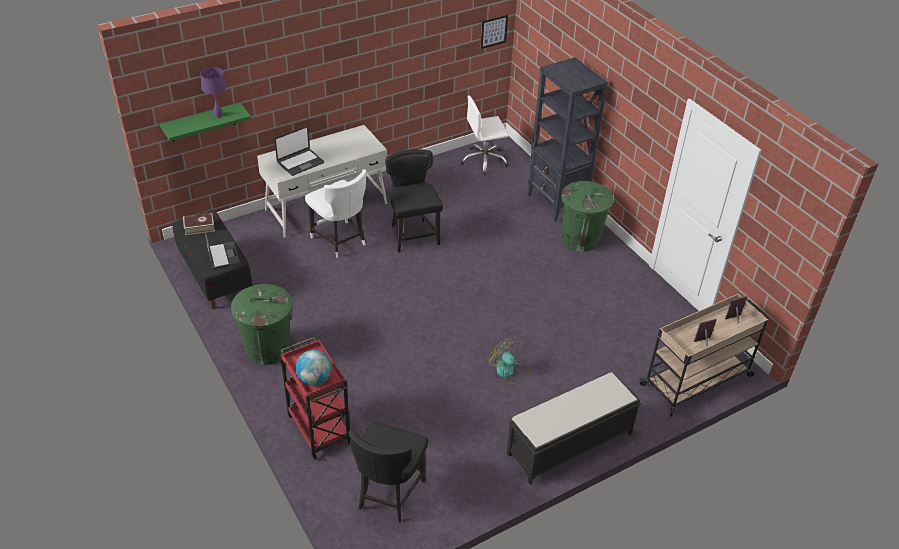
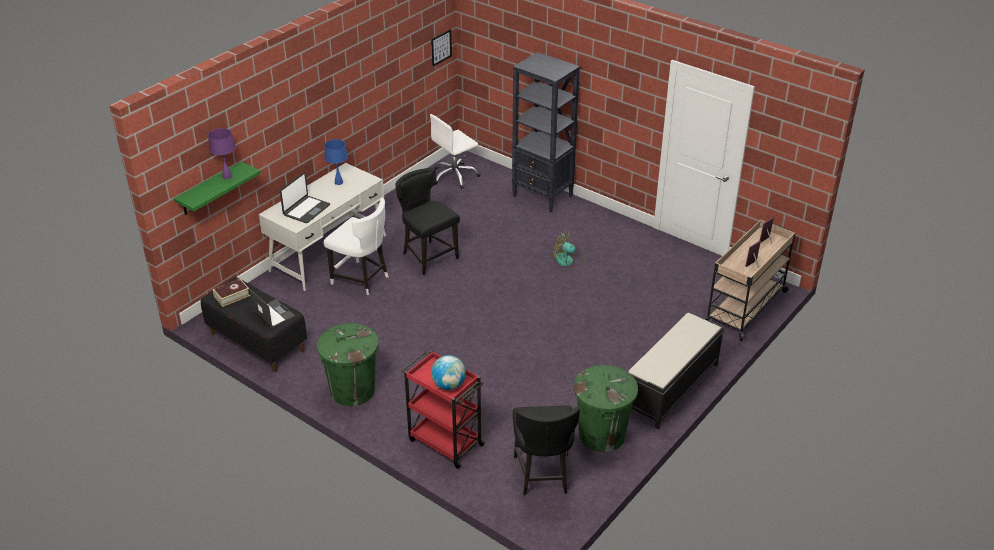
camera: 20 degrees left, 5 degrees down
(345, 143) = (338, 182): none -> blue table lamp
(509, 371) = (585, 345): fan -> fan (568, 261)
(580, 239) = (582, 221): green trash can -> green trash can (602, 435)

